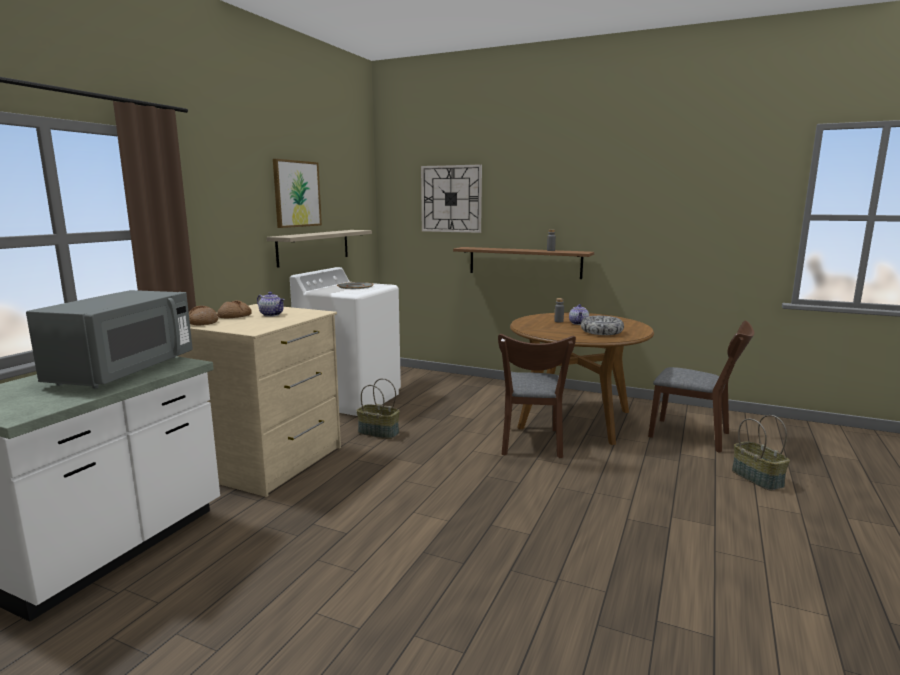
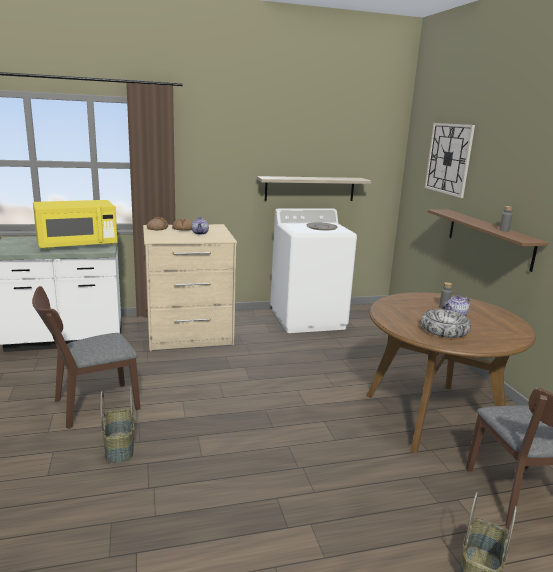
camera: 50 degrees right, 5 degrees up
(123, 371) = (77, 245): grey microwave -> yellow microwave
(297, 194) = (295, 144): picture -> none
(378, 433) = (272, 347): basket -> basket (119, 447)
(531, 444) = (346, 410): brown chair -> brown chair (90, 406)

